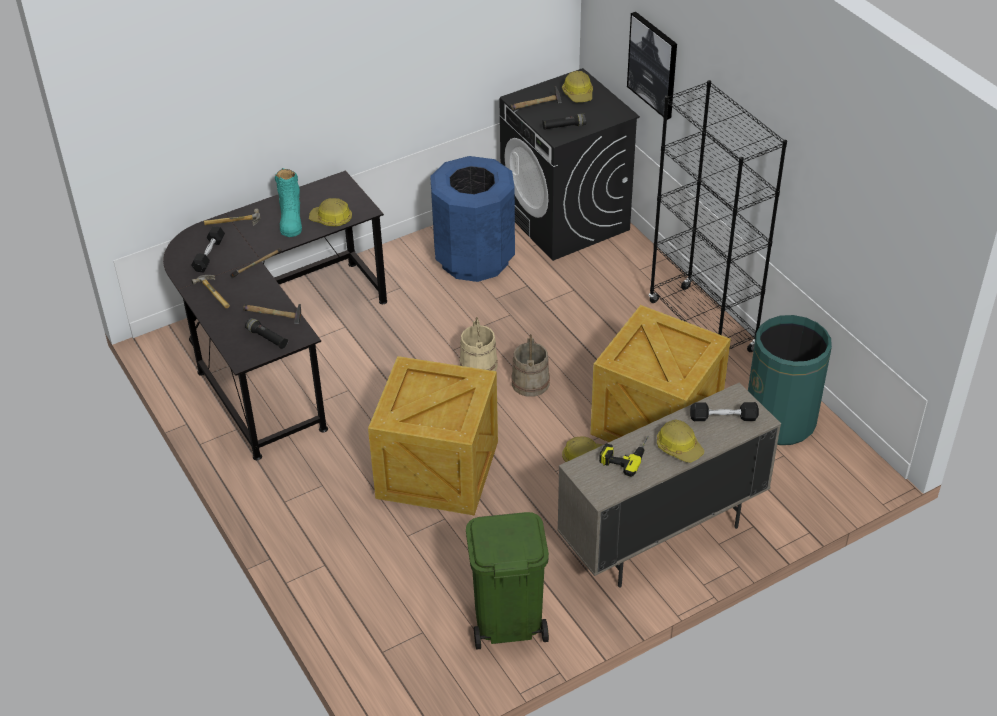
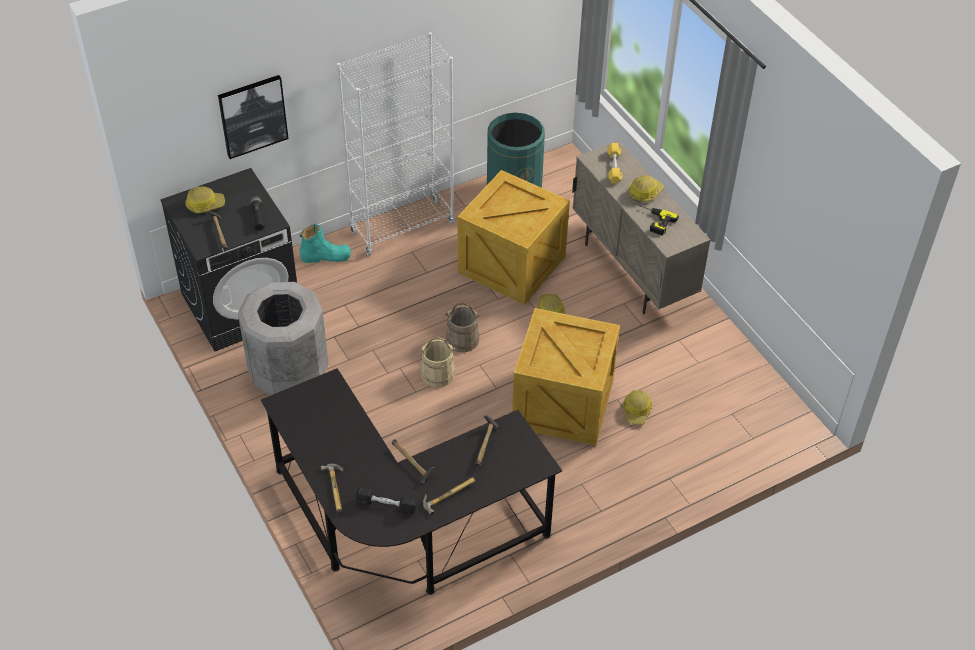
camera: 90 degrees left, 5 degrees up
(267, 338) = (514, 449): black flashlight -> none
(290, 219) = (336, 440): turquoise boot -> turquoise boot (326, 256)
(331, 219) = (341, 407): hard hat -> hard hat (637, 411)
(475, 259) = (289, 373): blue trash can -> grey trash can
(507, 621) = (716, 363): green trash can -> none
(702, 326) = (402, 227): black bookcase -> white bookcase
(723, 417) = (614, 167): black dumbbell -> yellow dumbbell

